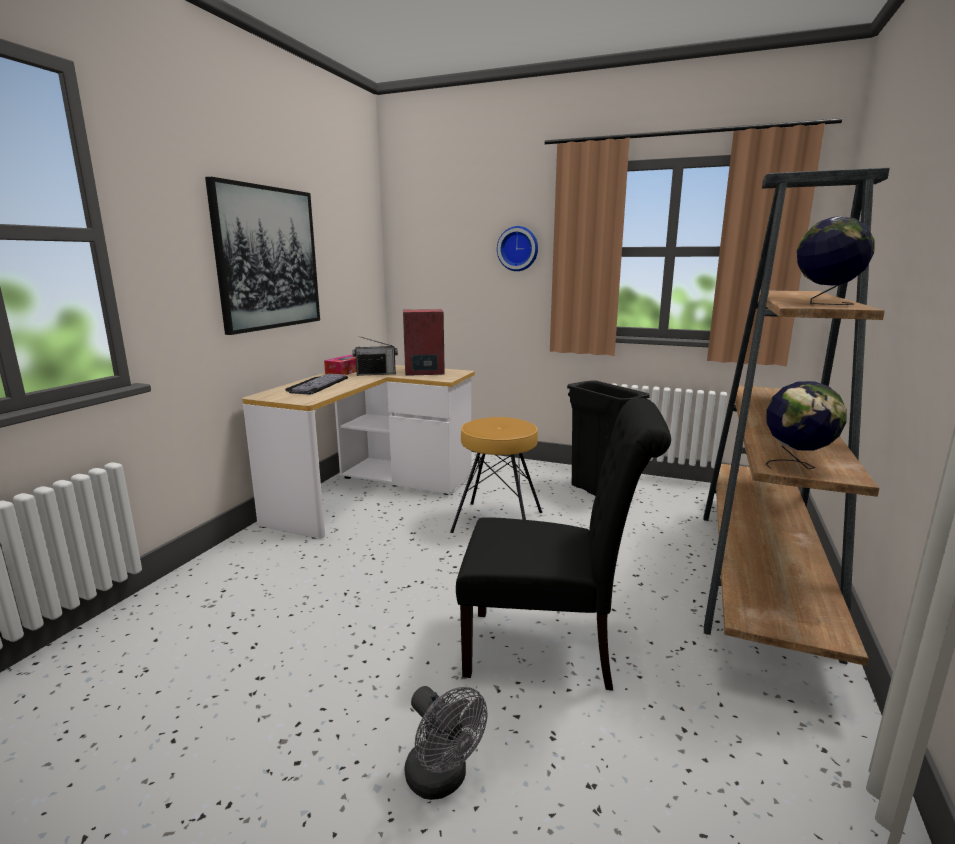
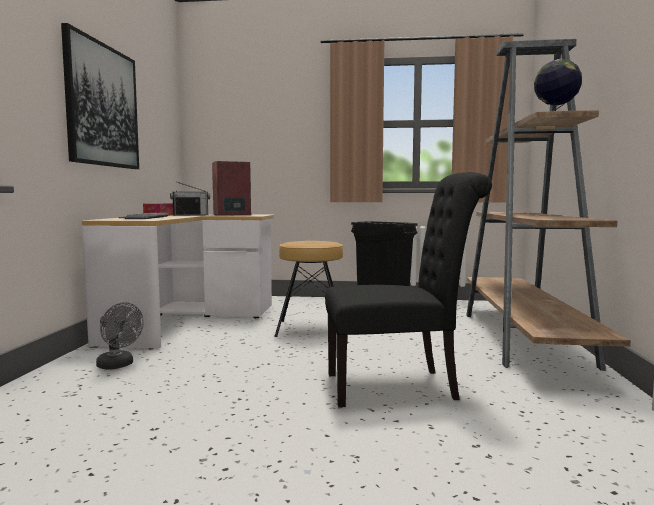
camera: 15 degrees left, 10 degrees down
(442, 780) = (360, 459): grey fan -> grey fan (119, 365)
(518, 249) = (300, 123): wall clock -> none
(796, 466) = (560, 218): globe -> none

